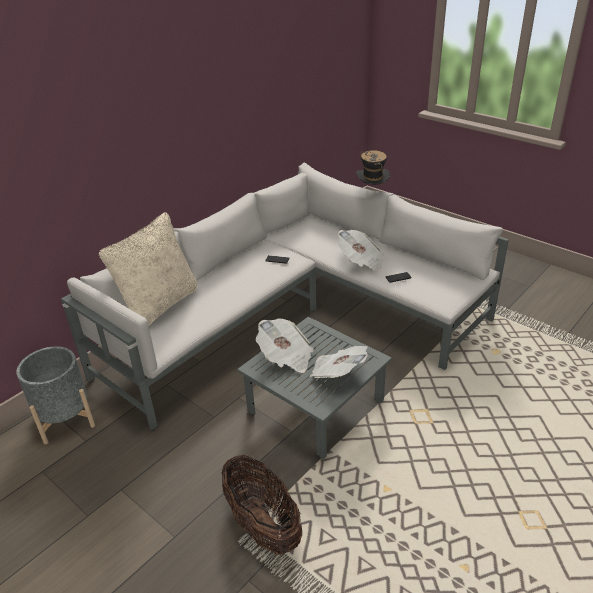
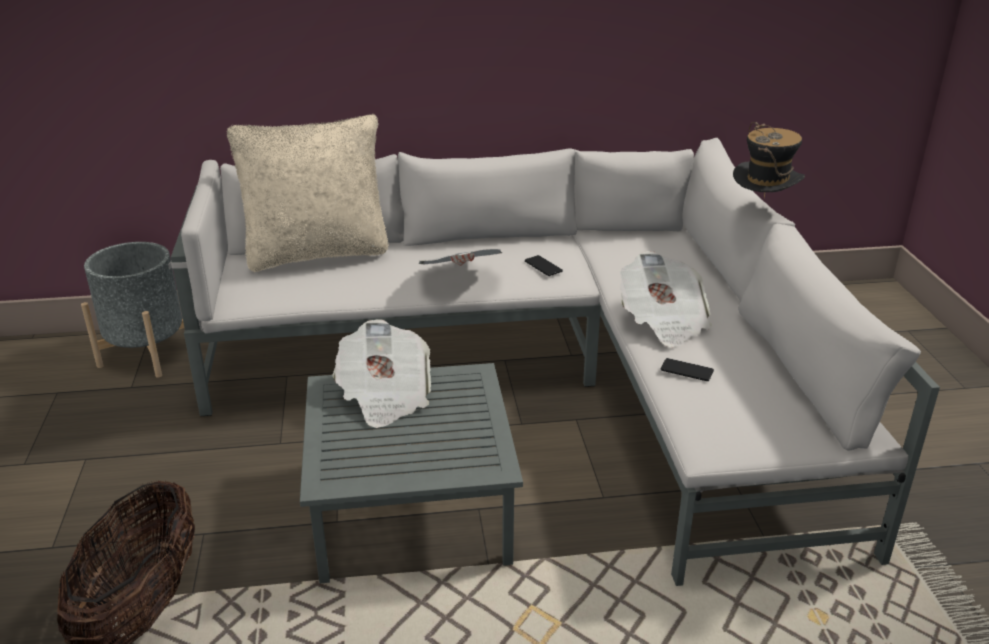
camera: 40 degrees right, 5 degrees down
(337, 373) = (414, 456): newspaper -> newspaper (460, 278)

